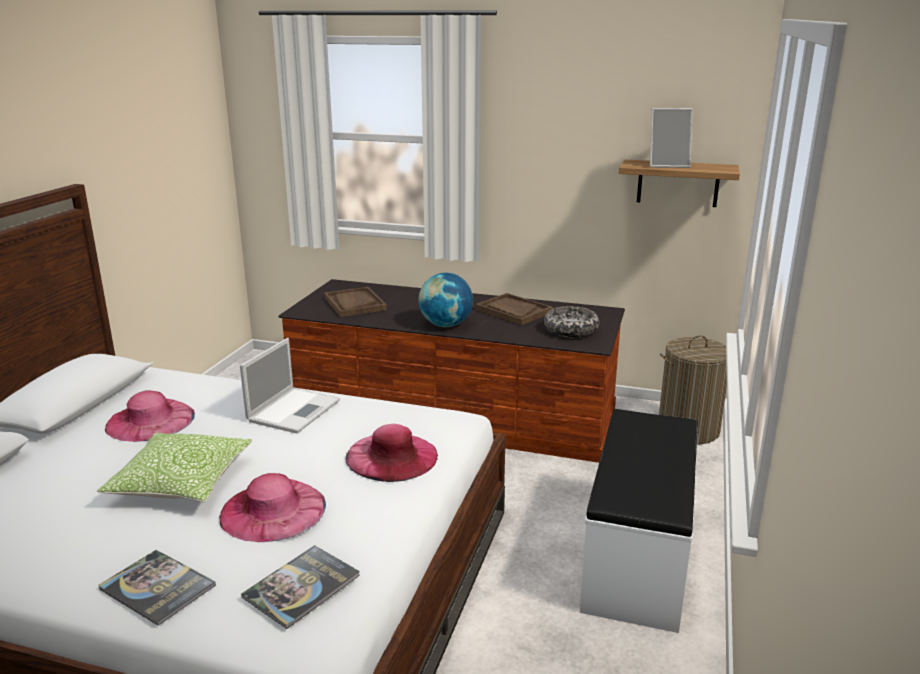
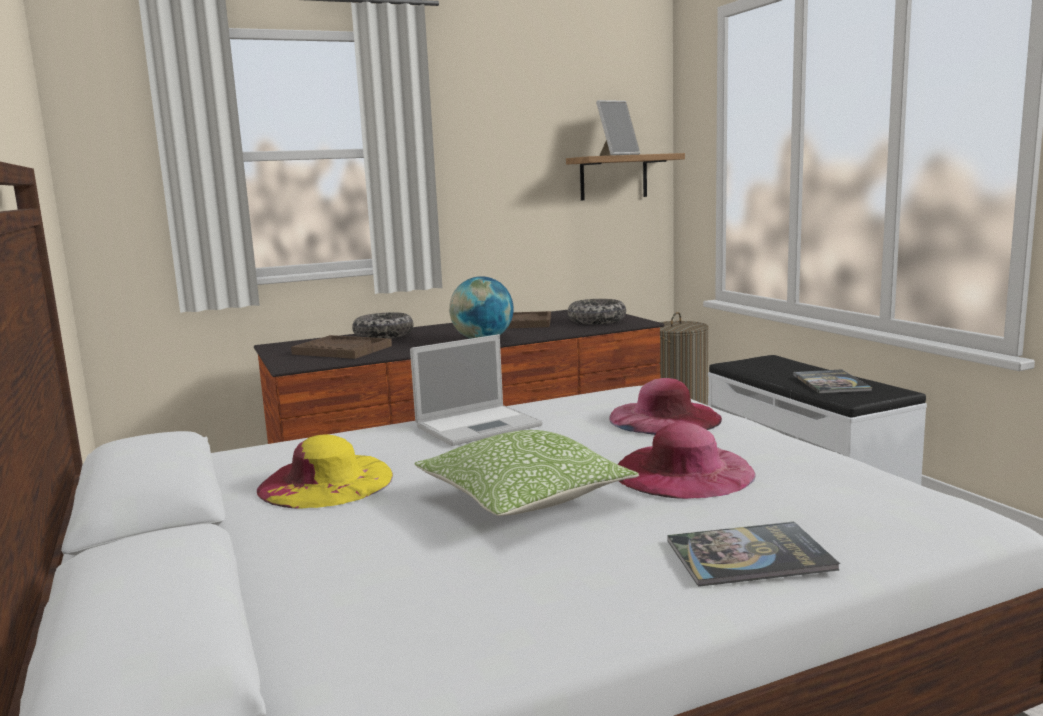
camera: 40 degrees left, 10 degrees down
(150, 420) = (326, 482): pink hat -> yellow hat
(294, 410) = (480, 425): laptop -> laptop turned 75 degrees clockwise
(302, 586) = (861, 493): book -> book (830, 383)
(409, 295) = (383, 335): none -> bowl

